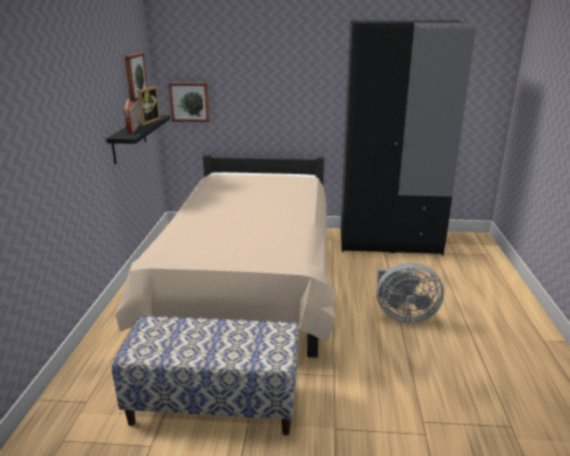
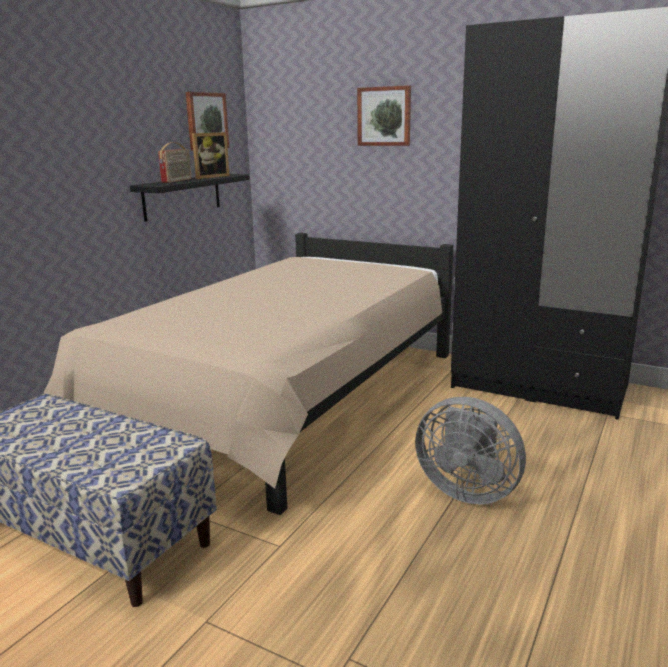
camera: 25 degrees right, 5 degrees down
(189, 102) = (286, 161): picture -> picture (384, 116)

